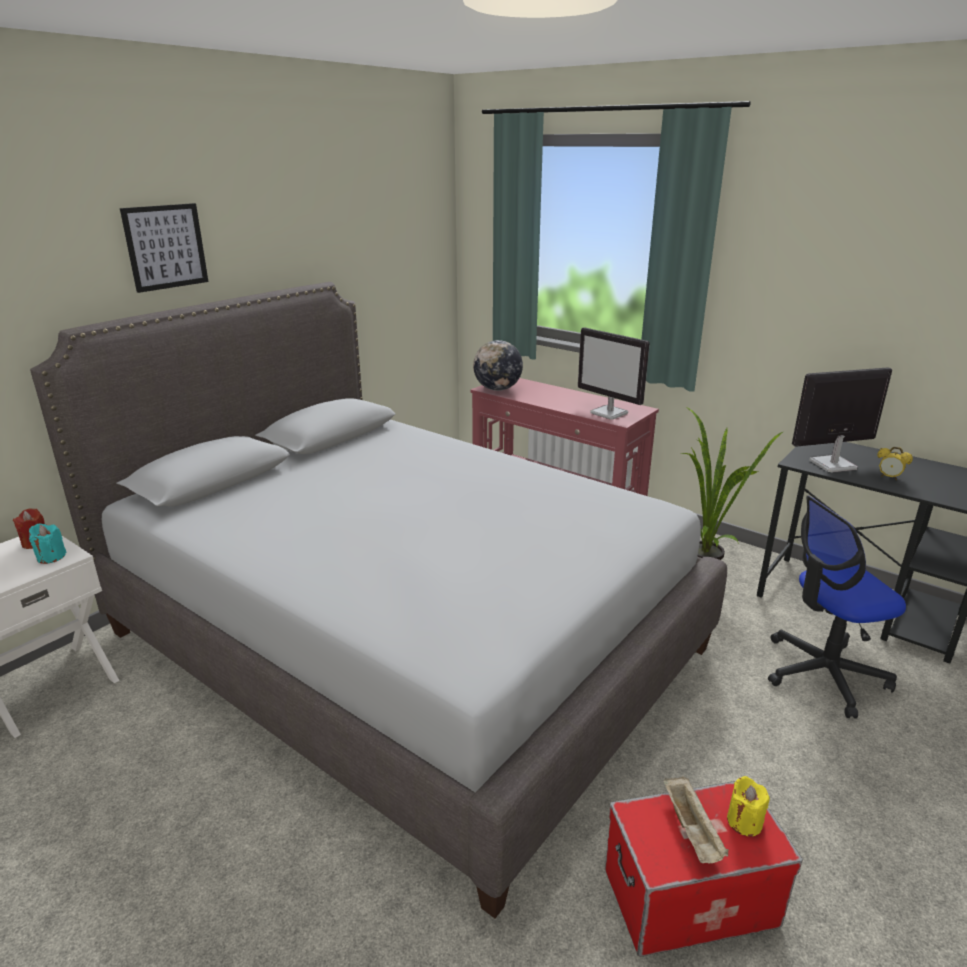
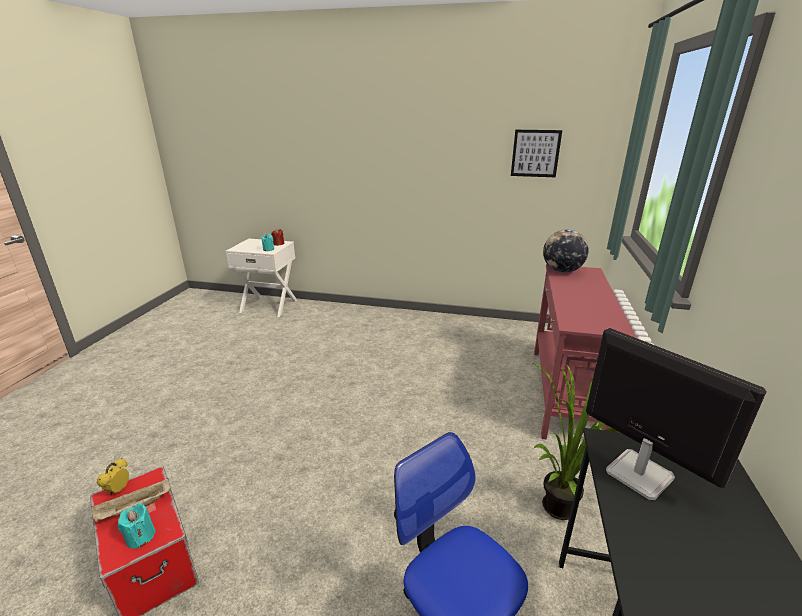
camera: 65 degrees right, 0 degrees up
(165, 247) = (370, 121): picture -> picture (535, 153)
(403, 640) = (349, 375): grey bed -> none
(609, 413) = (582, 317): monitor -> none
(744, 822) = (140, 537): yellow candle -> turquoise candle
(889, 477) = (662, 539): alarm clock -> alarm clock (119, 490)

